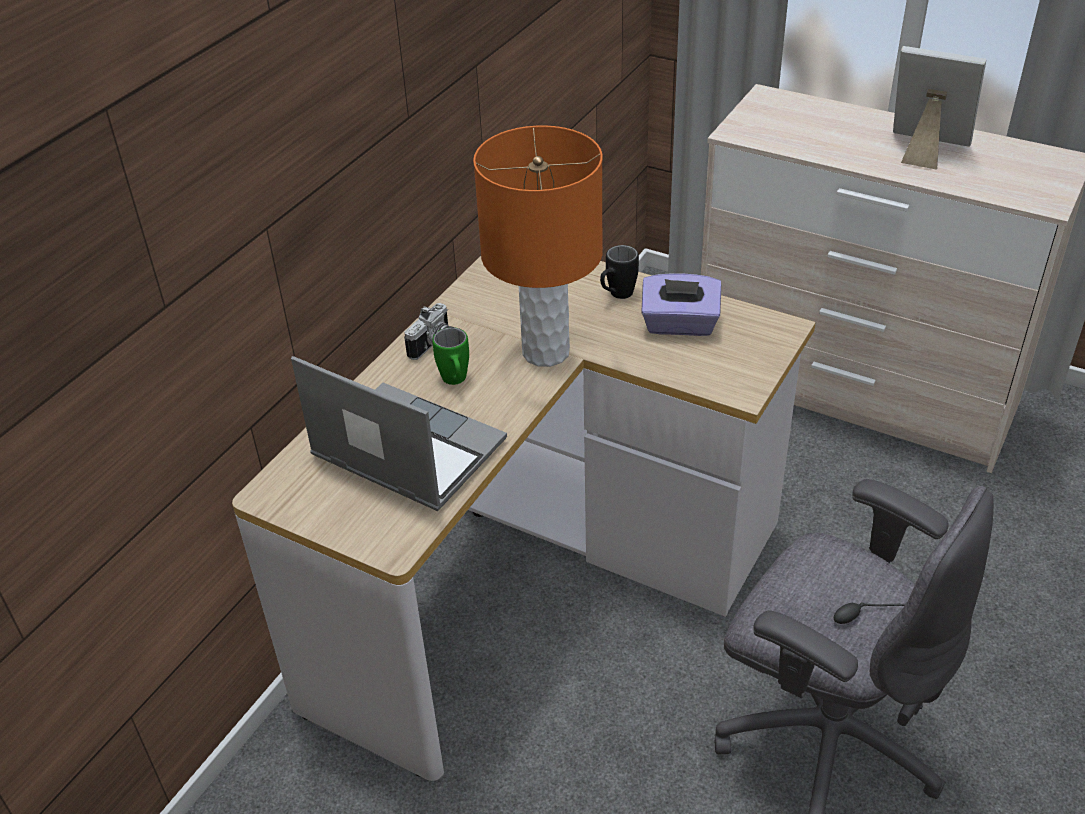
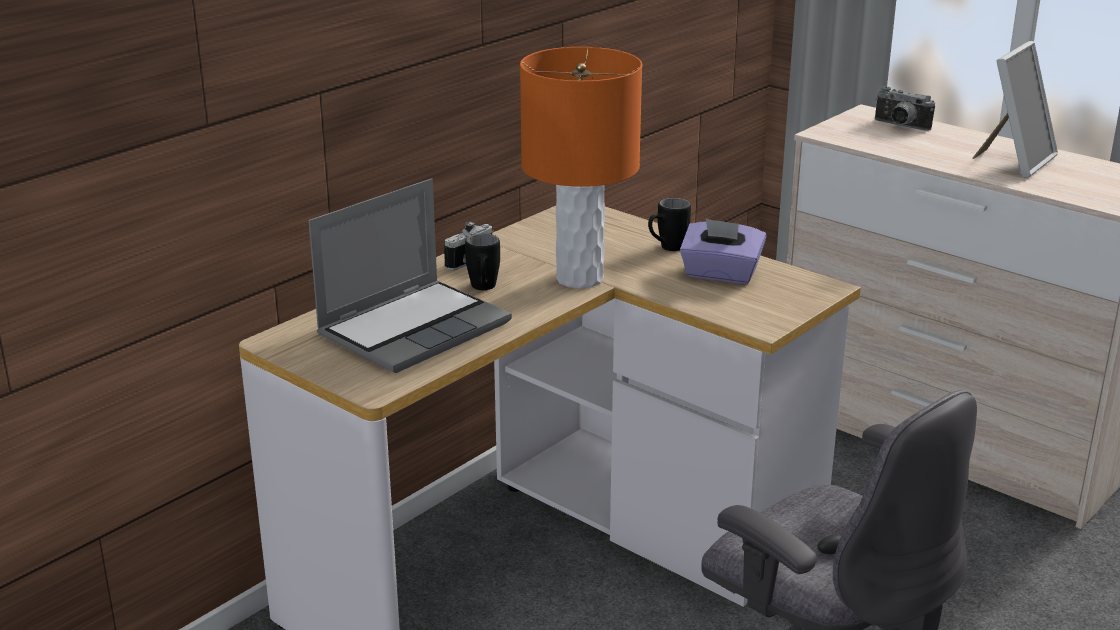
camera: 10 degrees right, 15 degrees down
(405, 450) = (414, 328): laptop -> laptop turned 90 degrees clockwise
(455, 382) = (483, 289): green mug -> black mug
(803, 113) = (900, 126): none -> camera
(925, 150) = (1014, 161): picture frame -> picture frame turned 90 degrees clockwise

